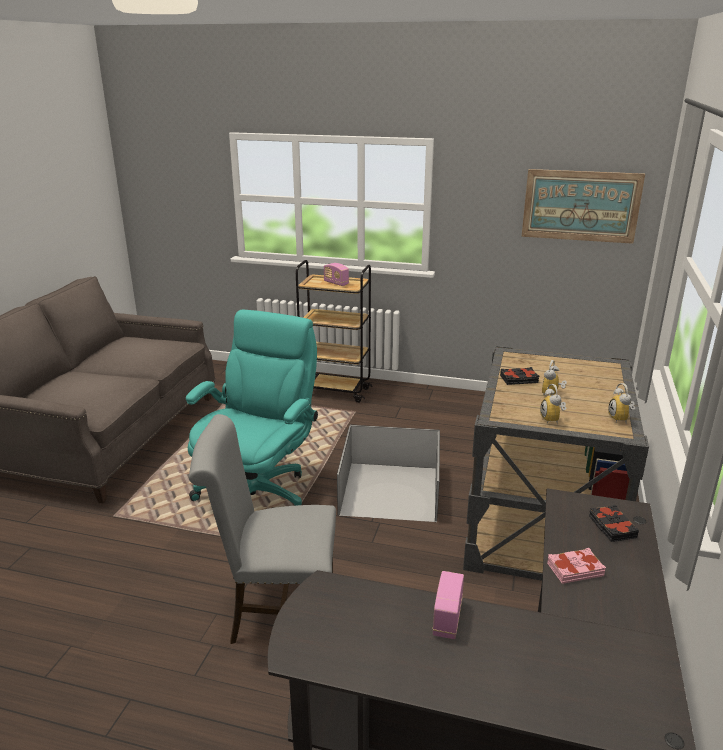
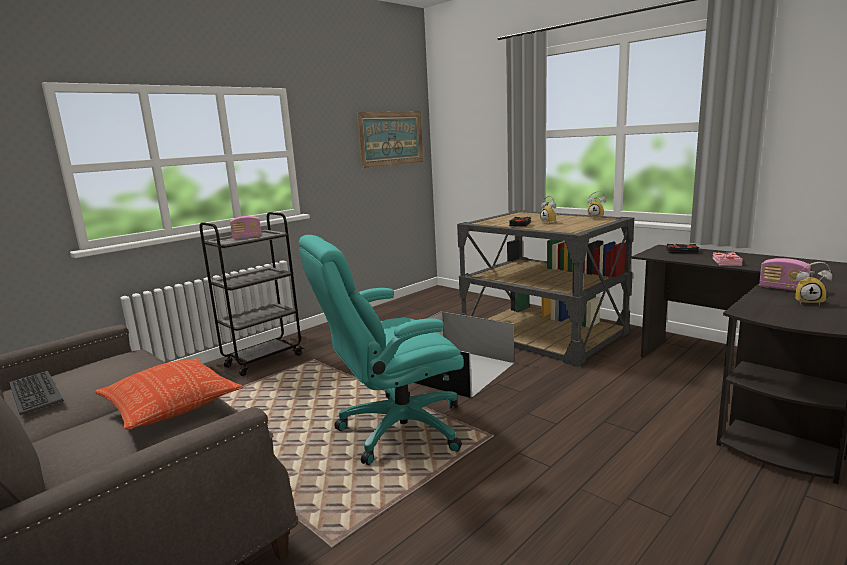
camera: 60 degrees left, 10 degrees down
(106, 387) = (171, 407): none -> orange pillow
(116, 345) = (34, 392): none -> keyboard
(259, 492) = (393, 430): turquoise office chair -> turquoise office chair turned 75 degrees counterclockwise
(276, 608) = (587, 452): grey chair -> none
(337, 392) = (264, 360): brown cart -> grey cart
(553, 420) = (587, 225): alarm clock -> alarm clock (809, 302)

